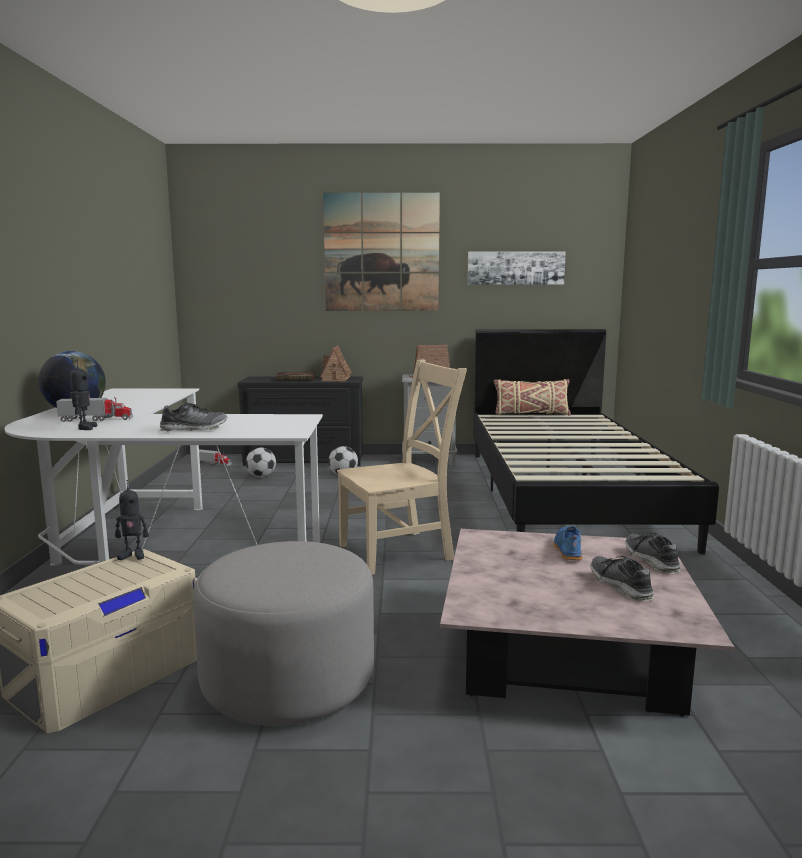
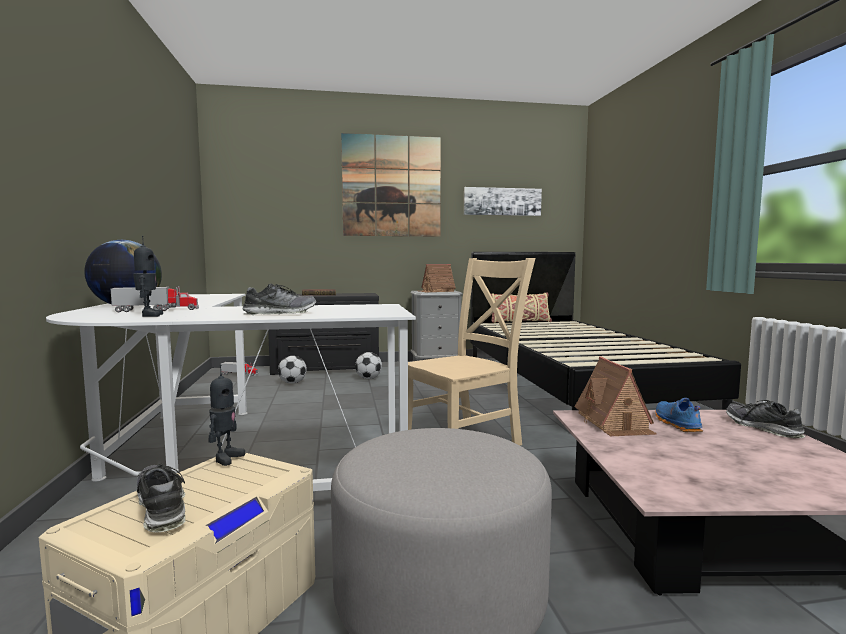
camera: 10 degrees left, 5 degrees down
(133, 555) = (226, 458): toy robot -> toy robot turned 60 degrees counterclockwise
(336, 378) = (355, 294): toy house -> toy house (614, 423)
(620, 586) = (770, 454): shoe -> shoe (161, 507)

